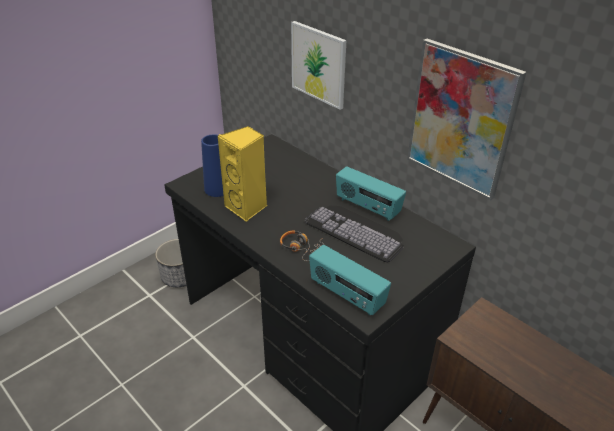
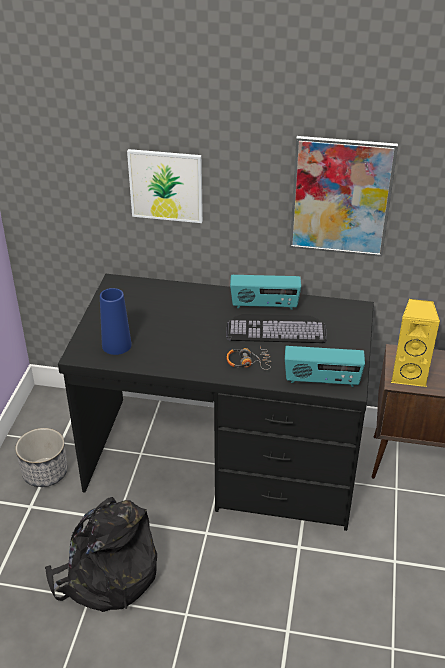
camera: 35 degrees left, 0 degrees up
(147, 375) = (106, 576): none -> black backpack
(247, 208) = (164, 350): yellow speaker -> yellow speaker (409, 375)

